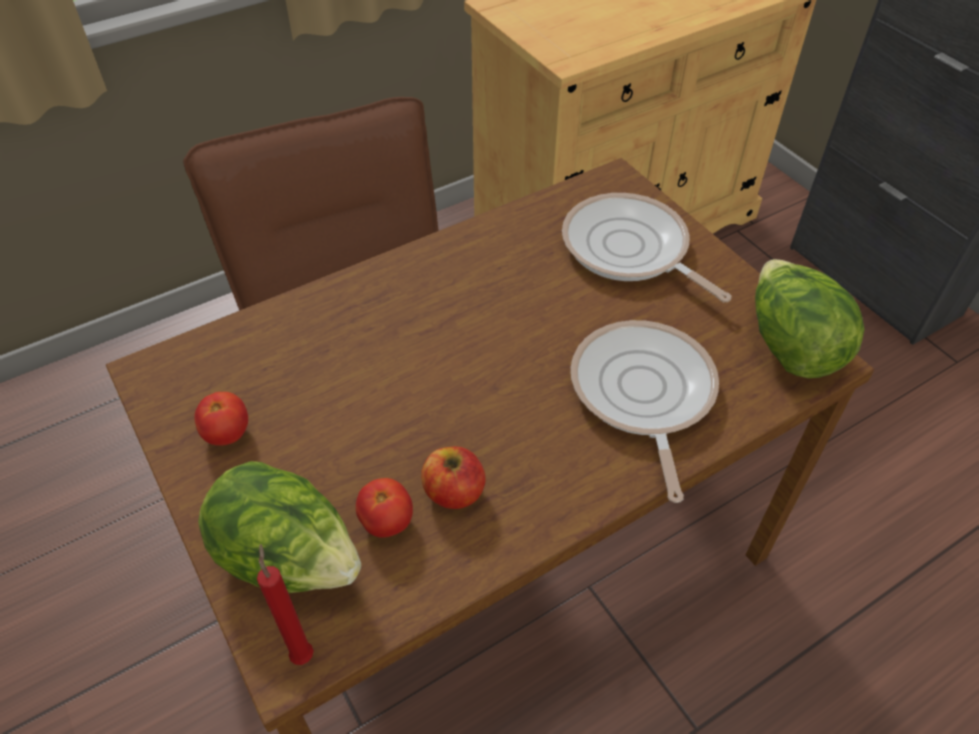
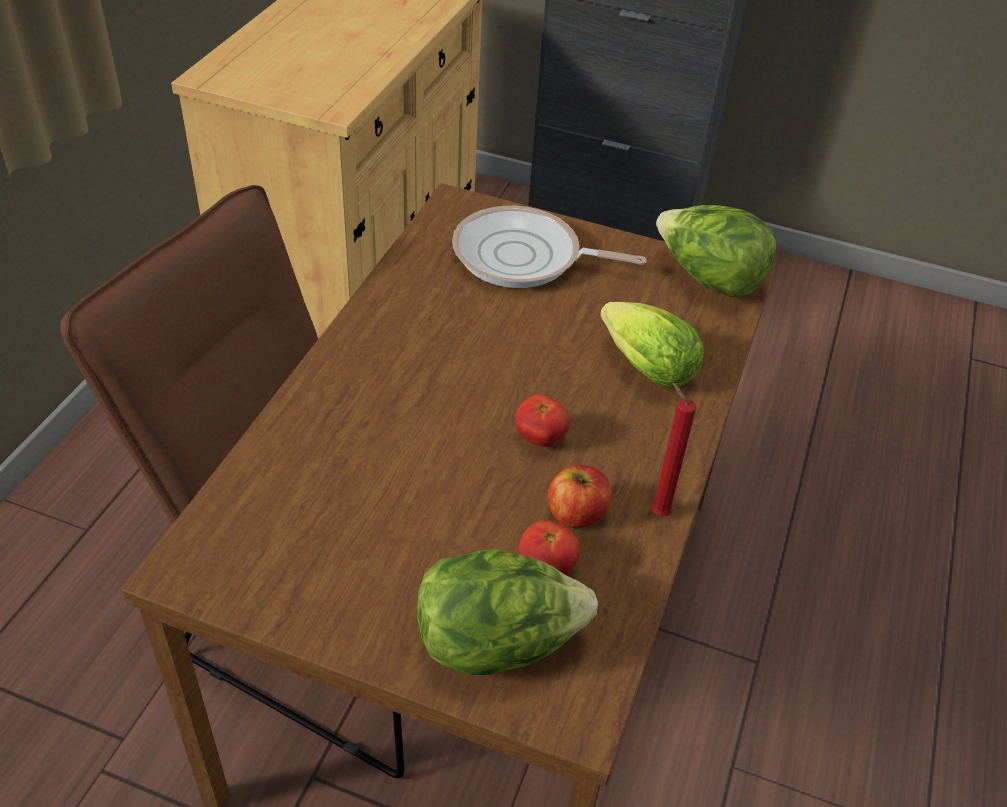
camera: 40 degrees left, 5 degrees down
(227, 433) = (328, 579): tomato -> tomato (540, 438)
(302, 653) = (584, 703): red candle -> red candle (657, 511)
(642, 394) = (642, 365): frying pan -> lettuce

